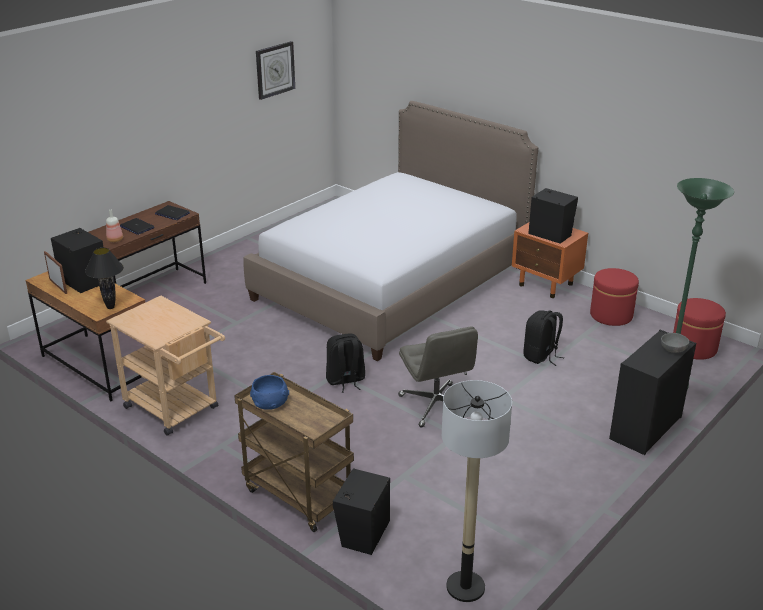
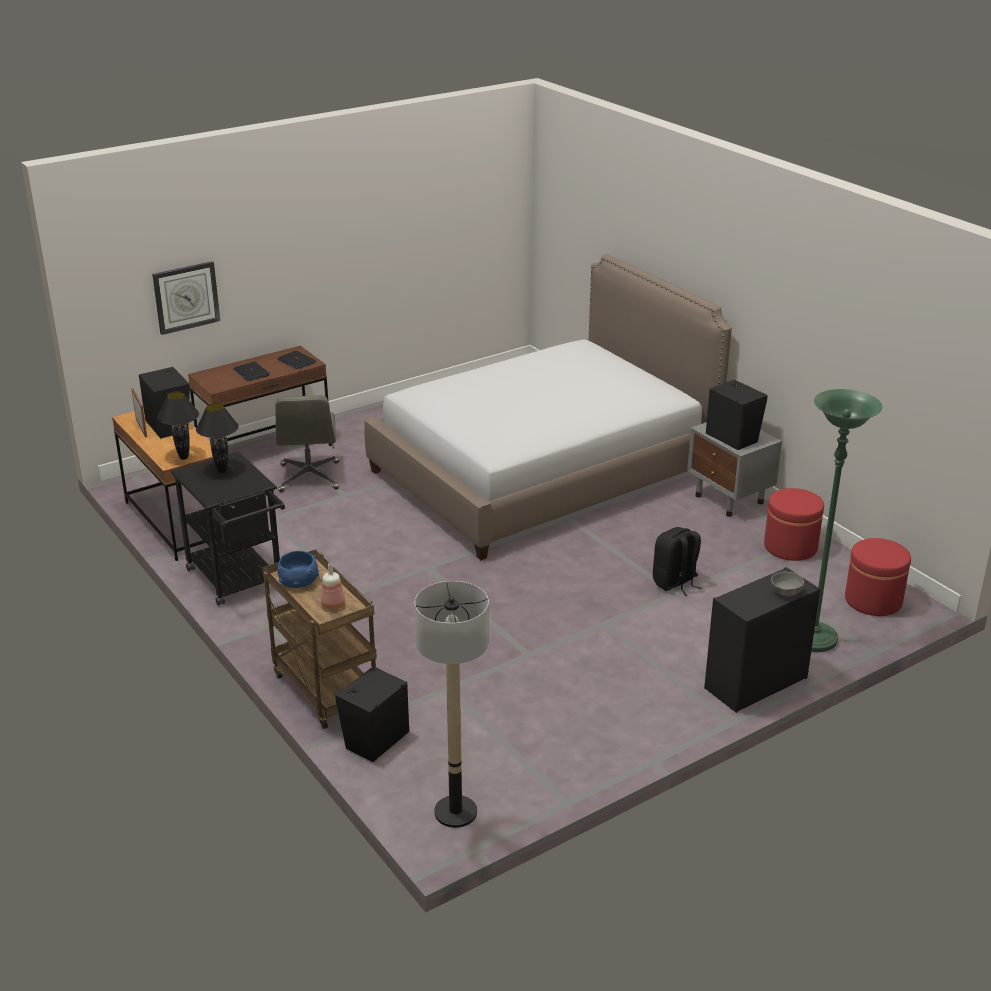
camera: 15 degrees right, 0 degrees up
(115, 240) = (222, 384): bottle -> bottle (334, 605)
(154, 314) = (222, 471): none -> black table lamp
(176, 410) = (239, 581): beige cart -> black cart
(275, 70) = (450, 202): wall clock -> wall clock (186, 297)
(345, 380) = (434, 576): black backpack -> none
(436, 406) = (522, 620): grey office chair -> grey office chair (309, 477)
(546, 285) = (730, 499): orange nightstand -> grey nightstand

